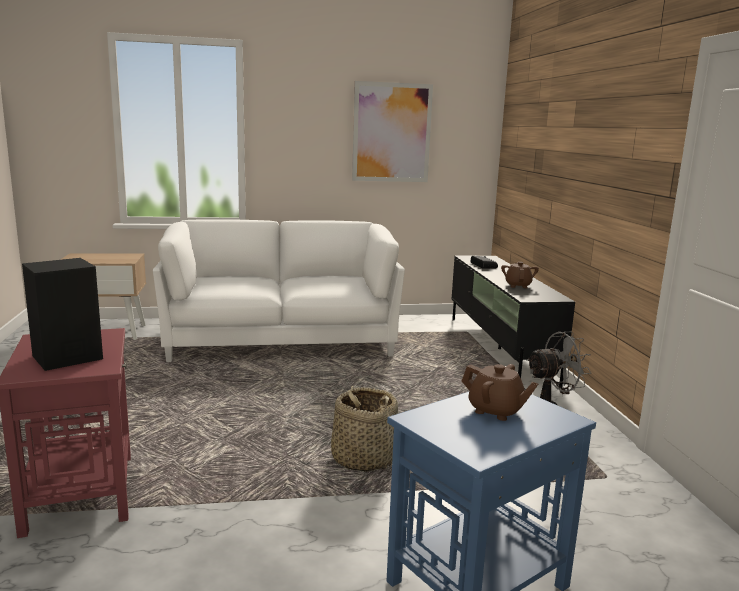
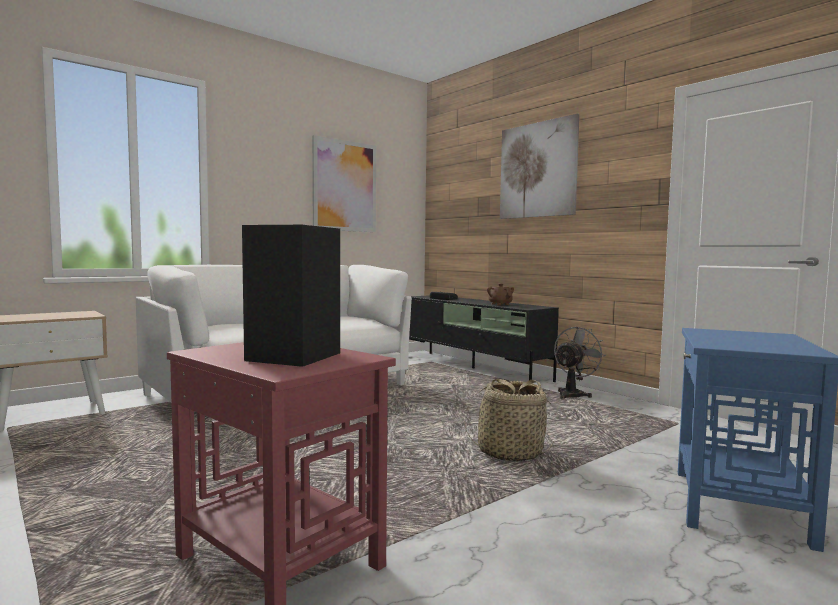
camera: 30 degrees left, 10 degrees down
(495, 411) = (736, 337): brown teapot -> none
(579, 126) = (537, 170): none -> picture

